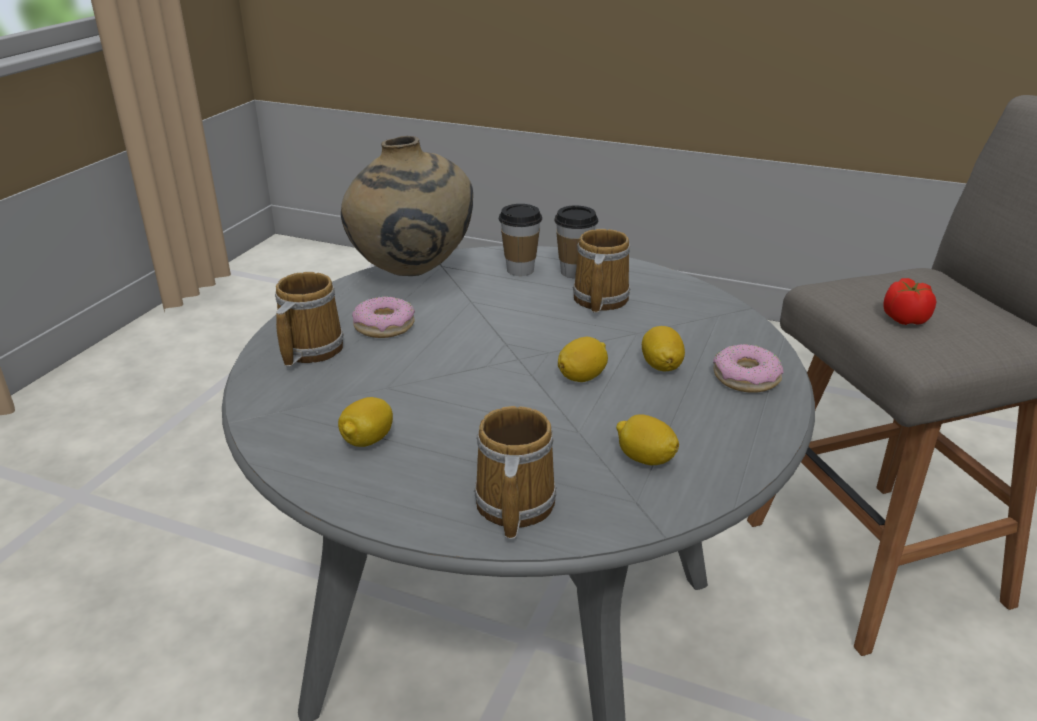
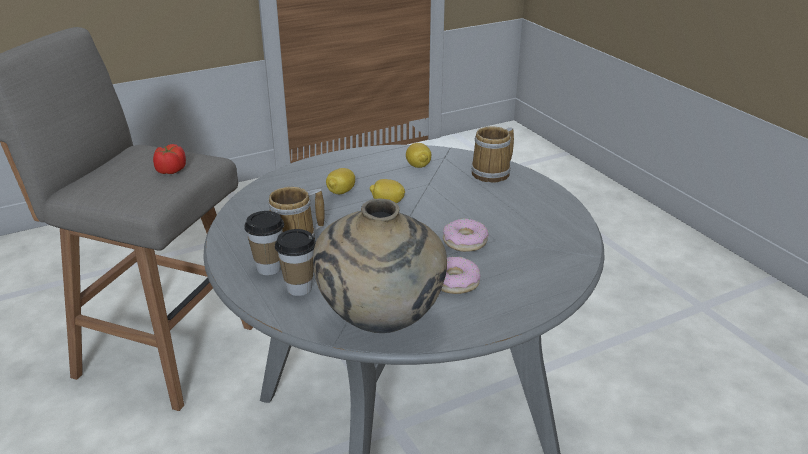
camera: 140 degrees left, 0 degrees up
(308, 350) = (522, 285): mug -> none
(367, 440) = (531, 218): lemon -> none
(746, 378) = (316, 172): donut -> donut (464, 241)

